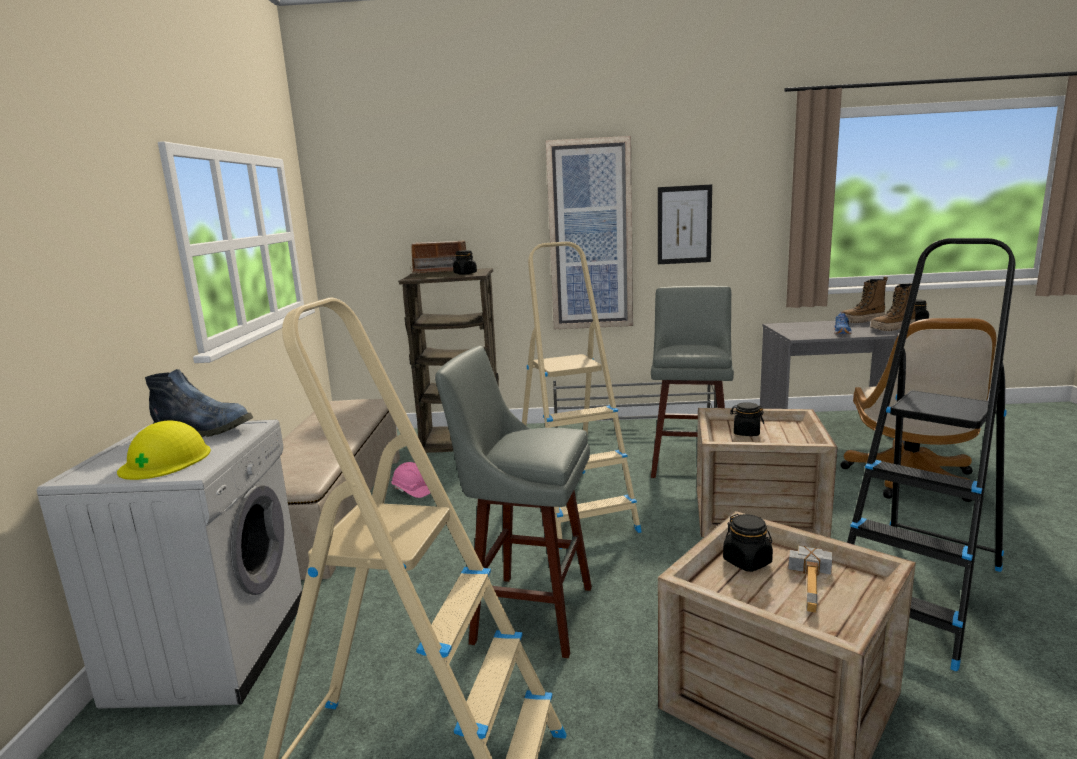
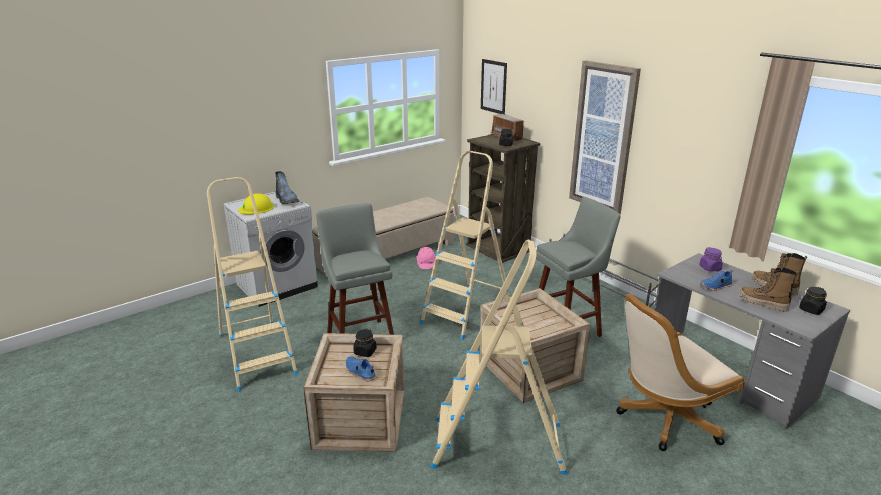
camera: 50 degrees right, 10 degrees up
(684, 225) = (669, 149): picture -> picture (493, 86)
(746, 433) = (528, 314): black jar -> none
(800, 326) = (710, 268): none -> purple jar
(816, 585) = (360, 373): hammer -> blue shoe
(919, 594) = (497, 445): black step ladder -> beige step ladder

